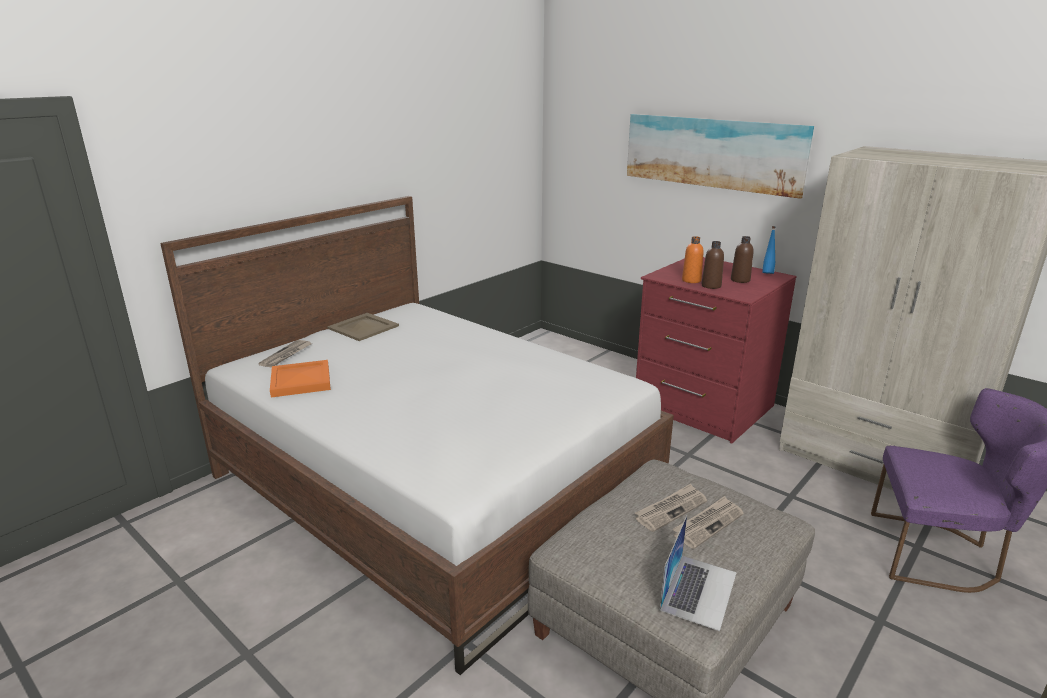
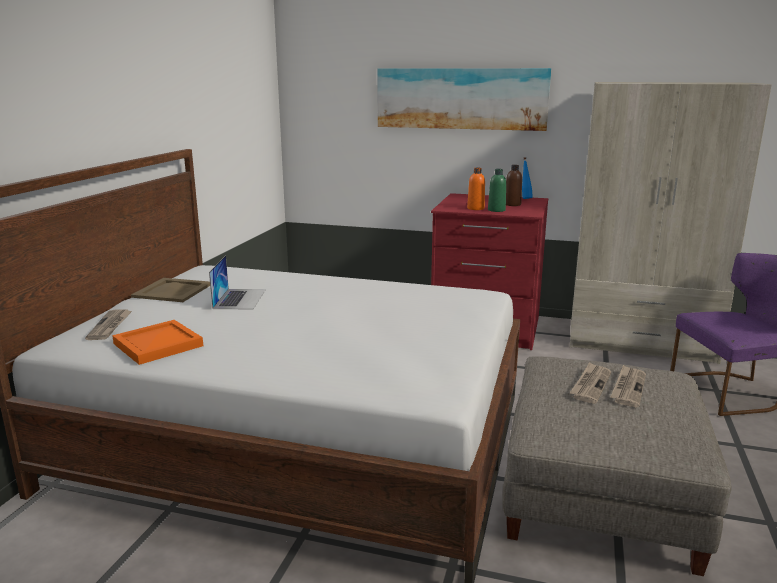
camera: 25 degrees left, 5 degrees down
(698, 590) = (672, 434): laptop -> laptop (240, 299)
(711, 286) = (496, 210): brown bottle -> green bottle

